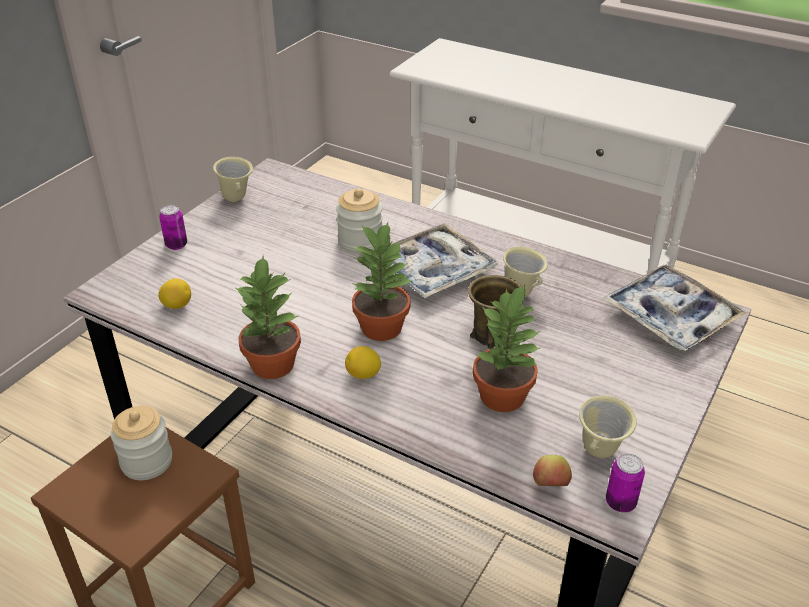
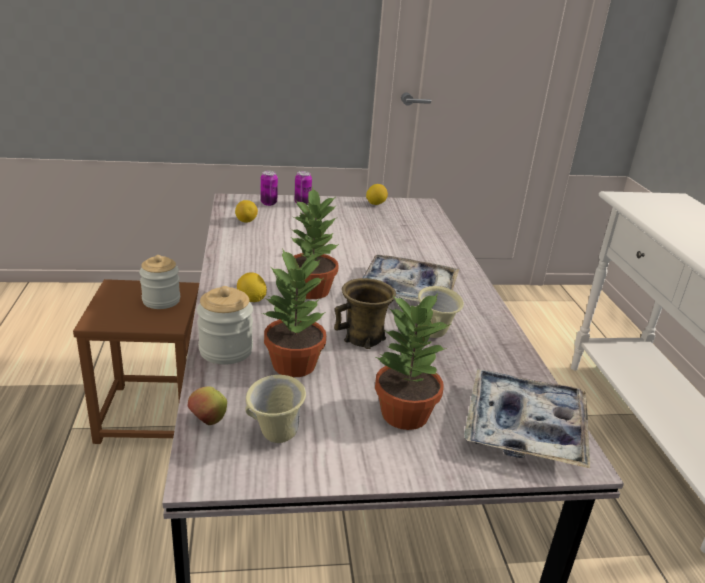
camera: 50 degrees right, 10 degrees down
(237, 199) = (375, 204): beige mug -> lemon
(272, 365) = (224, 266): potted plant -> potted plant (403, 414)
(360, 242) = (395, 254): jar -> jar (226, 350)
(620, 502) = (220, 469): can -> can (268, 203)

